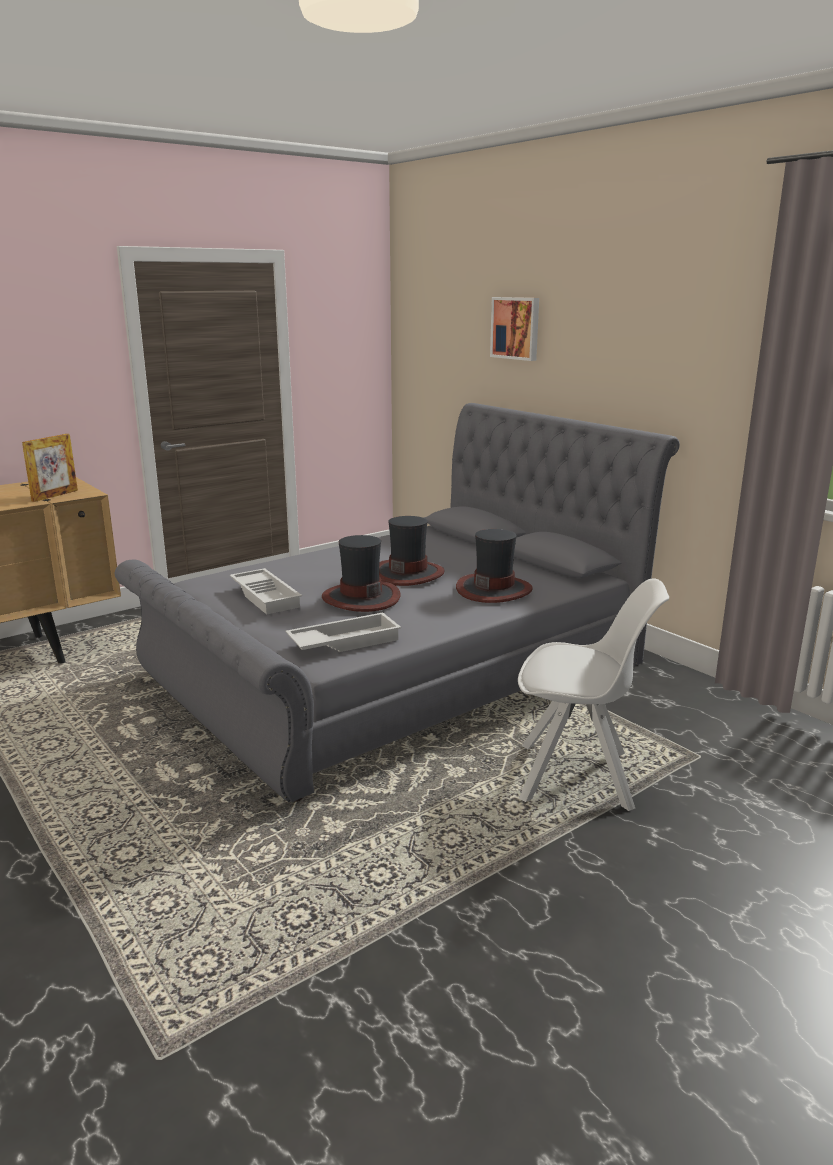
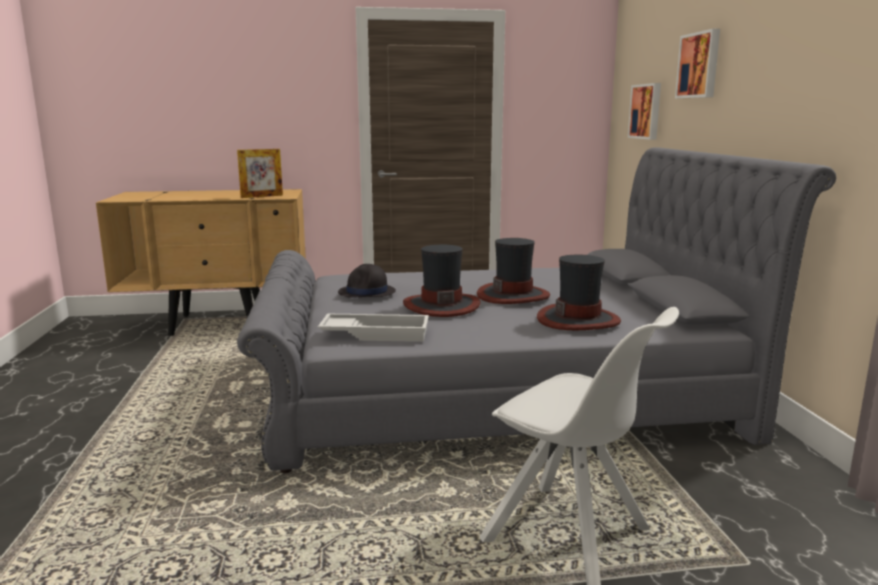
camera: 30 degrees right, 5 degrees down
(267, 596) = (367, 292): white tray -> black hat
(446, 363) = (646, 111): none -> picture

